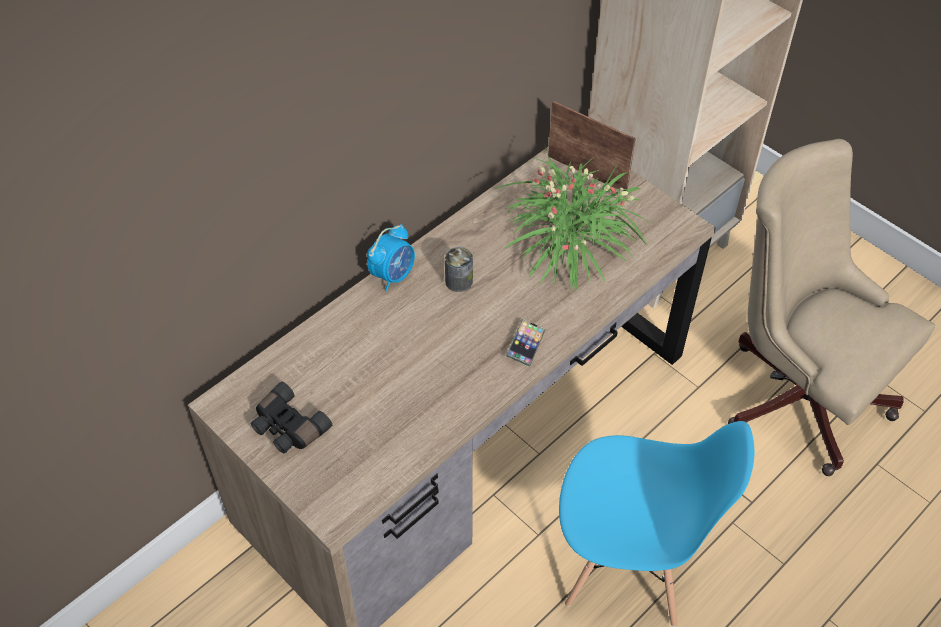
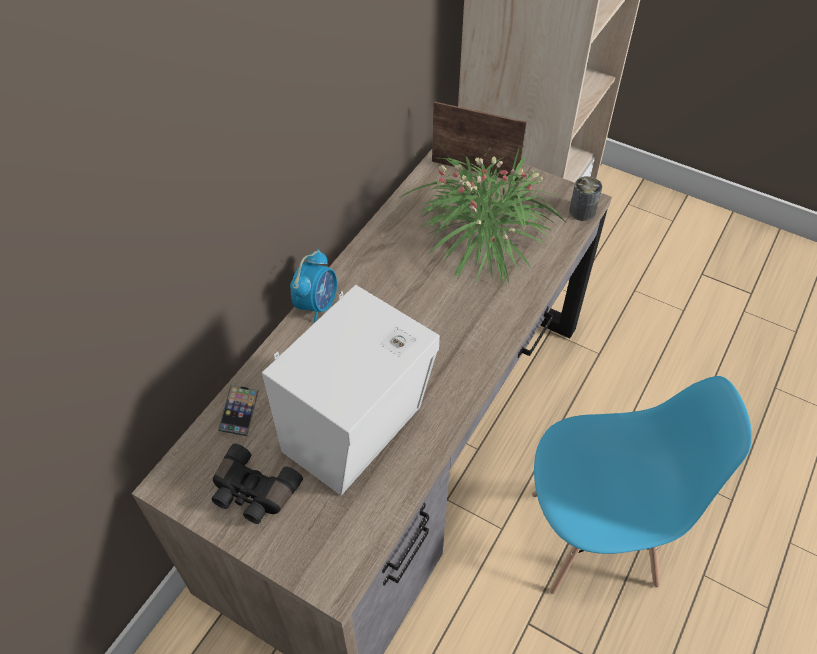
camera: 15 degrees left, 0 degrees up
(395, 397) = (359, 431): none -> white speaker
(459, 281) = (386, 297): can -> can (582, 211)
(525, 344) = (475, 346): phone -> phone (239, 412)
(796, 391) = (684, 338): beige office chair -> none

